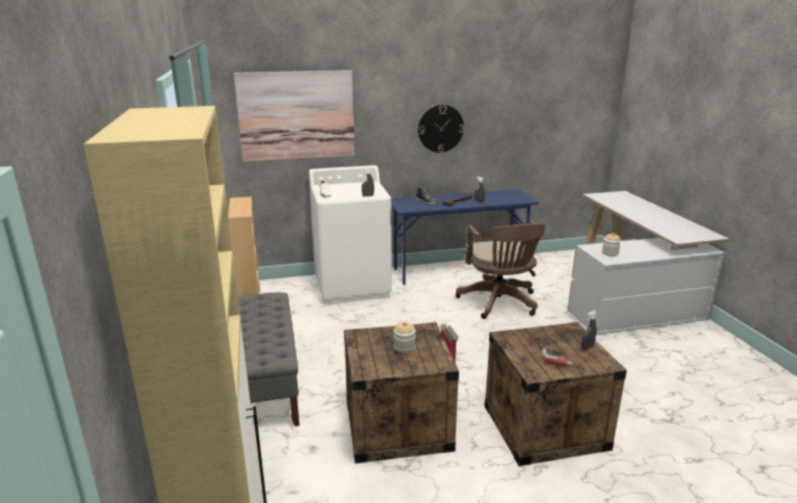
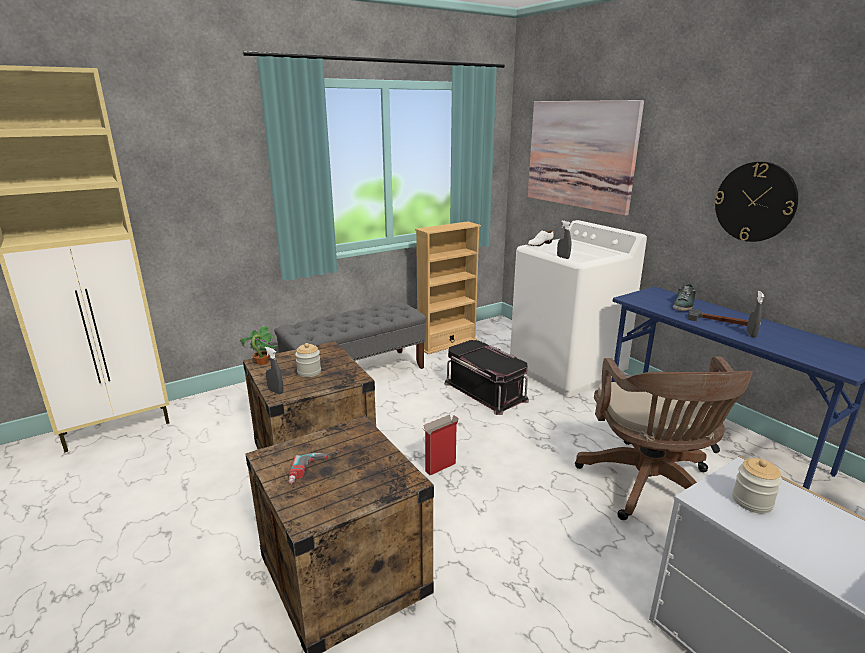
camera: 70 degrees right, 0 degrees up
(356, 324) = (486, 391): none -> black storage box
(365, 370) = (261, 362): none -> potted plant
(499, 303) = (649, 487): brown office chair -> brown office chair turned 60 degrees counterclockwise
(587, 347) = (351, 498): grey spray bottle -> grey spray bottle (275, 391)

